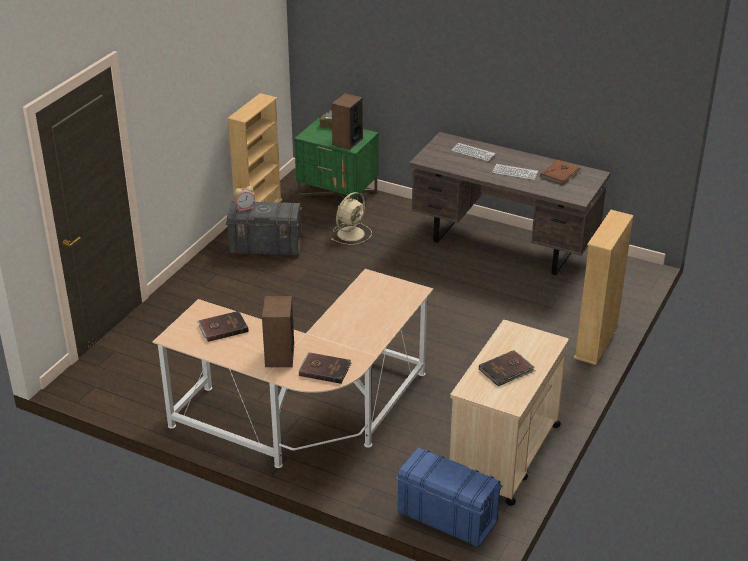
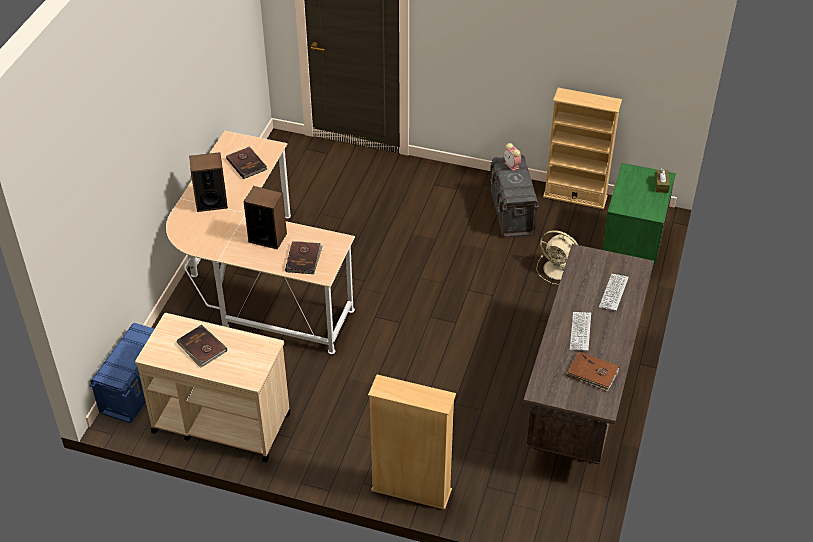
camera: 80 degrees right, 10 degrees up
(324, 369) = (195, 231): brown book -> brown book (304, 259)
(347, 141) = (630, 202): speaker -> speaker (267, 237)

